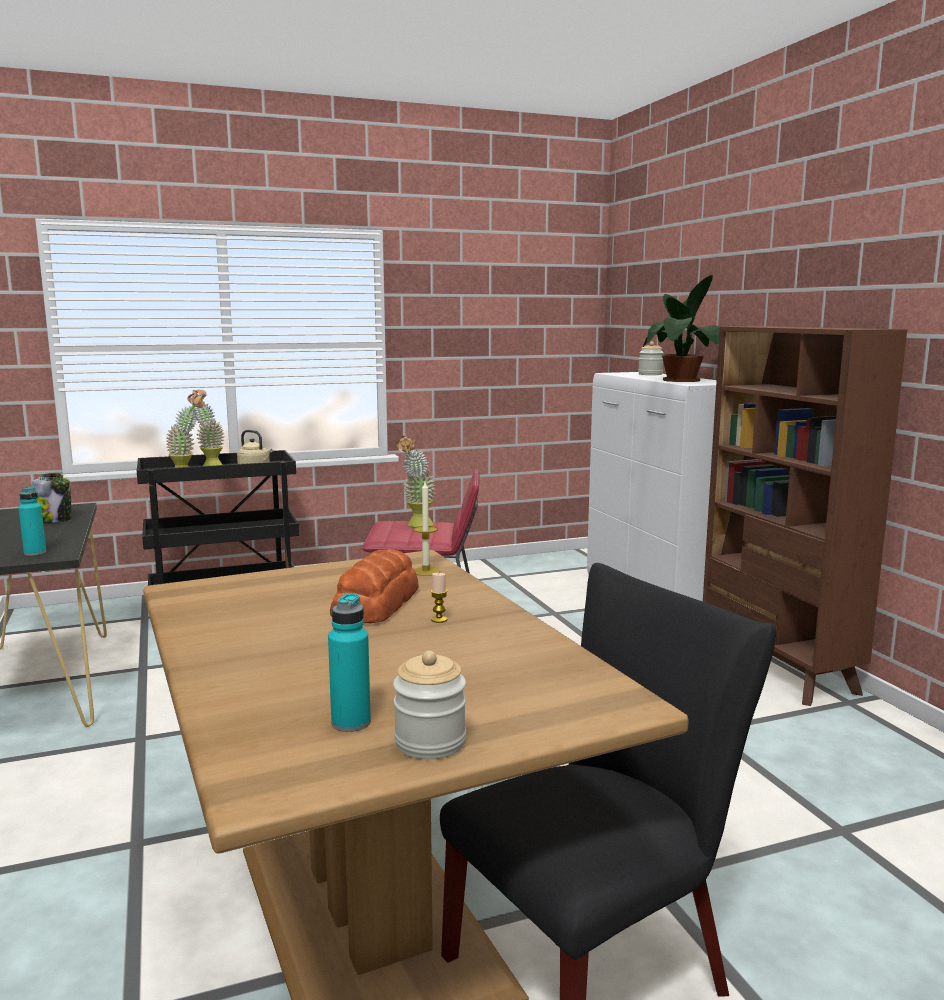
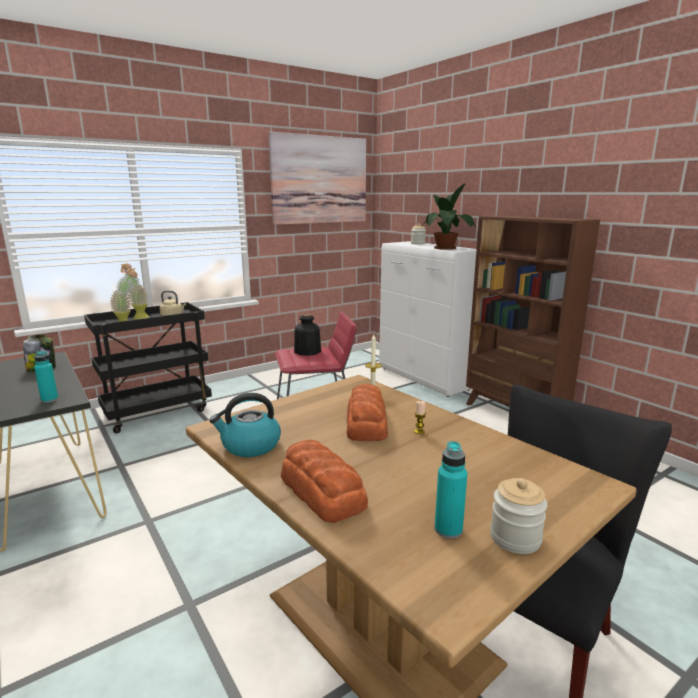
camera: 15 degrees left, 5 degrees up
(199, 612) = (250, 446): none -> kettle
(237, 665) = (322, 491): none -> bread
(416, 526) = (307, 351): potted plant -> bottle
(507, 275) = (319, 180): none -> picture

